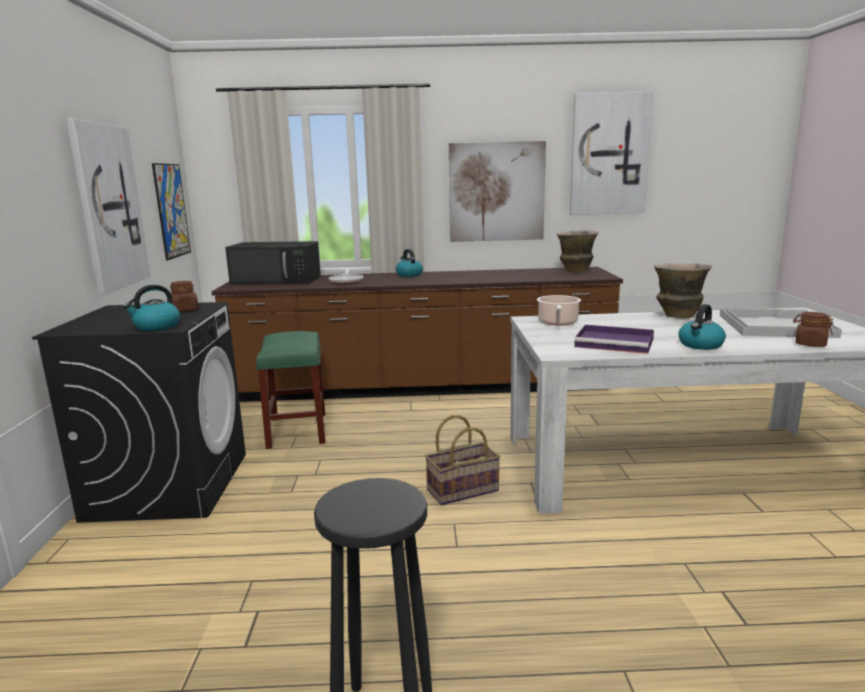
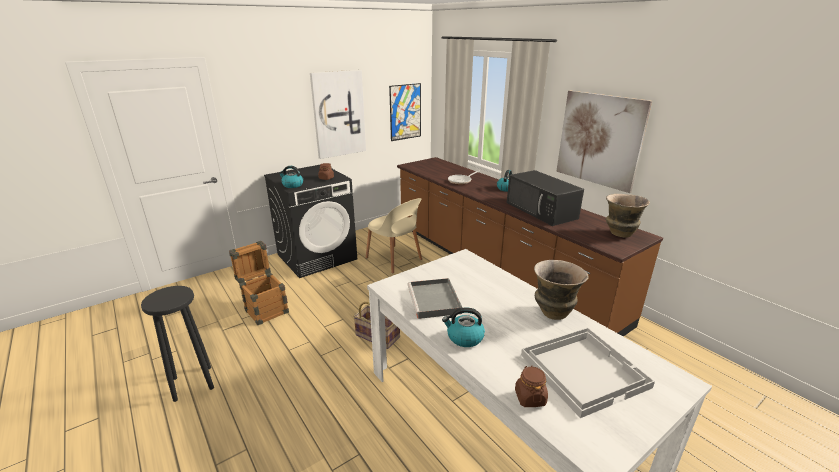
camera: 55 degrees right, 10 degrees up
(248, 575) = (265, 309): none -> crate
(277, 280) = (440, 167): black microwave -> black microwave (542, 210)
(297, 431) = (394, 259): green stool -> beige chair
(558, 323) = (466, 268): cooking pot -> none
(609, 154) = (720, 126): picture -> none
(616, 343) = (434, 301): purple tray -> grey tray

